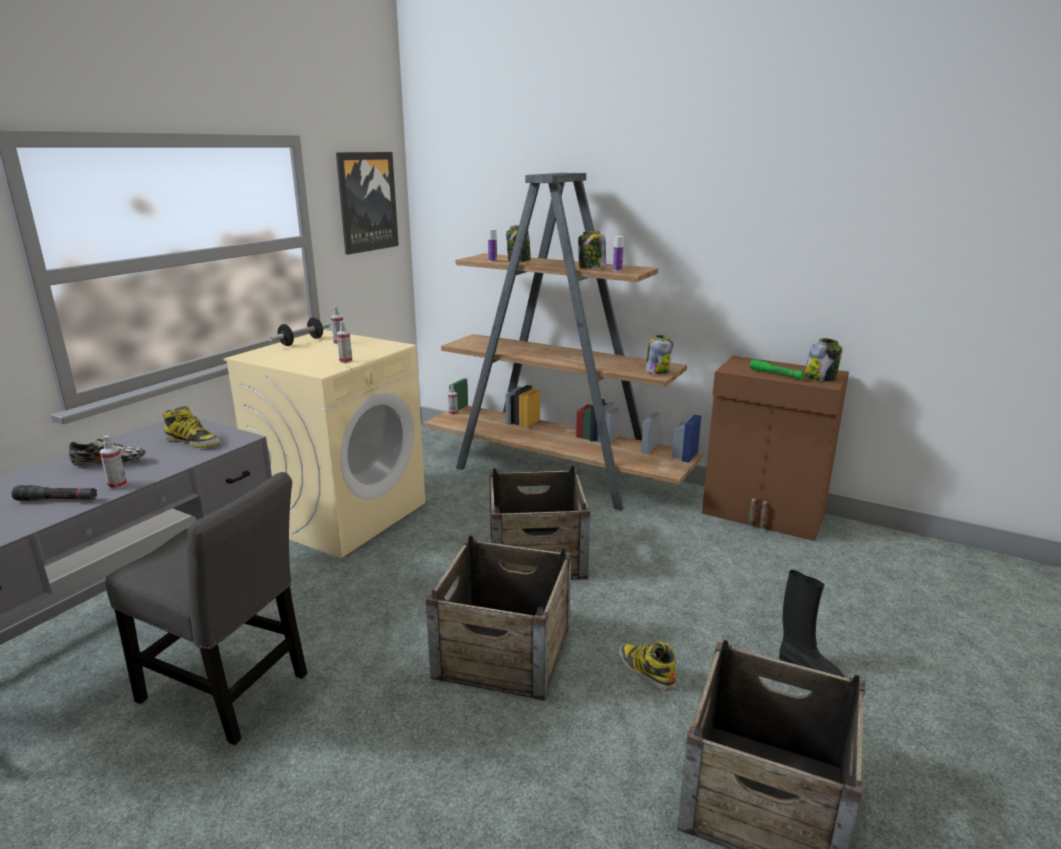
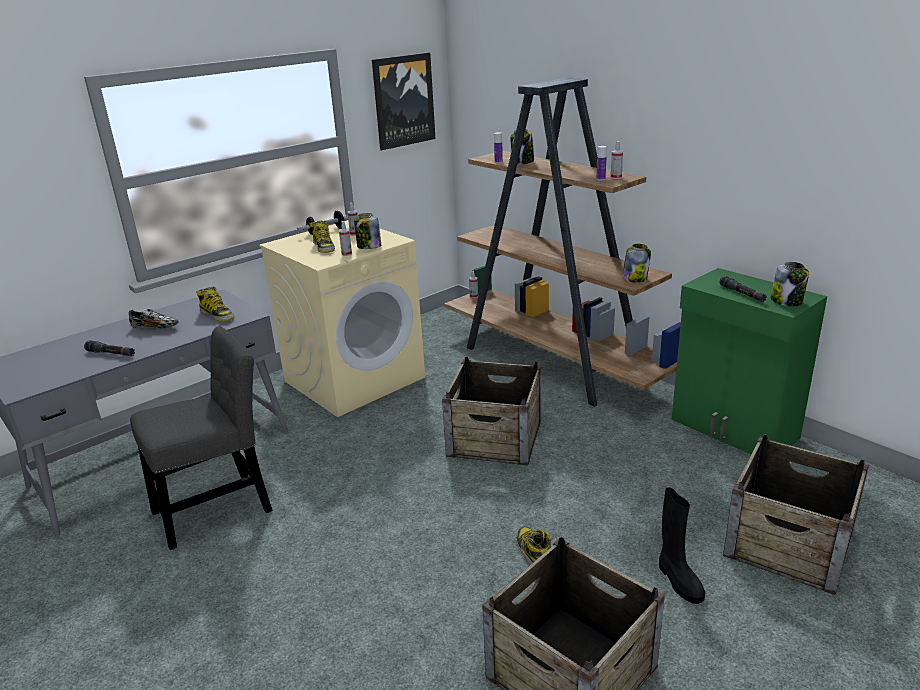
camera: 20 degrees right, 5 degrees up
(117, 485) = (152, 346): spray bottle -> spray bottle (616, 177)
(229, 692) = (218, 508): grey chair -> grey chair turned 75 degrees counterclockwise
(311, 356) = (324, 247): none -> boot
(504, 650) = (426, 514): crate -> crate (789, 543)
(591, 268) = (579, 175): jar -> jar (368, 247)
(763, 515) = (734, 429): brown cabinet -> green cabinet
(776, 374) = (742, 294): green flashlight -> black flashlight

